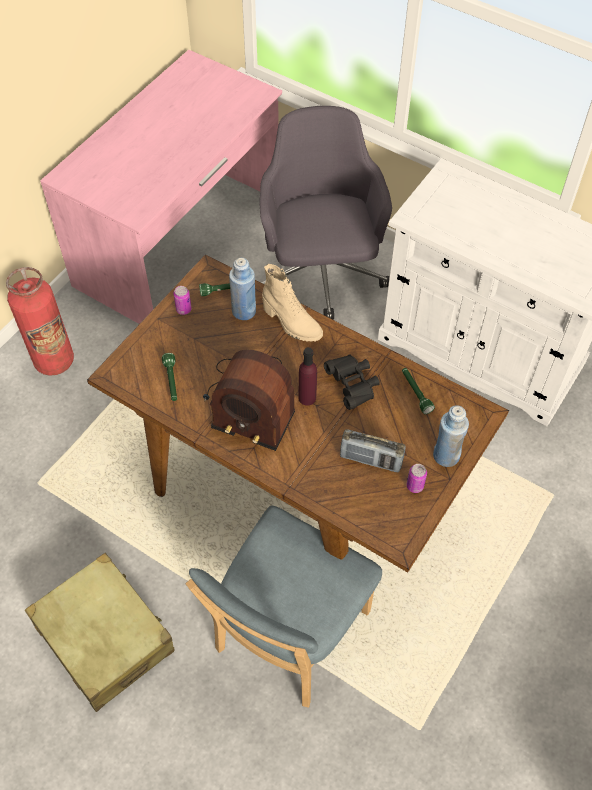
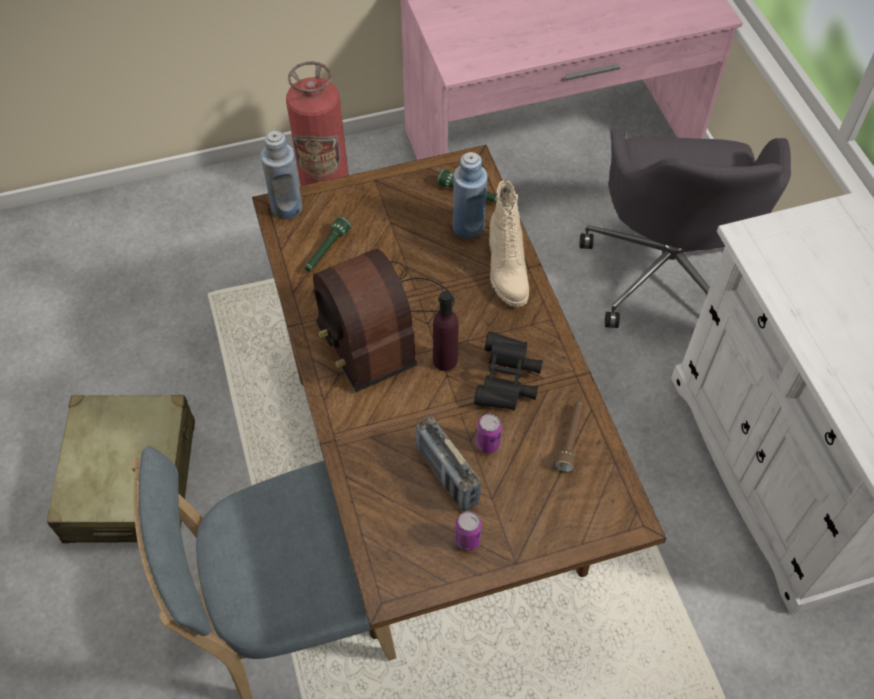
camera: 40 degrees right, 0 degrees up
(183, 309) = (409, 187): can -> can (487, 444)
(320, 275) = (668, 270): grey office chair -> grey office chair turned 150 degrees clockwise
(415, 393) = (570, 439): green flashlight -> brown flashlight
(446, 455) = (536, 534): blue bottle -> blue bottle (286, 207)

